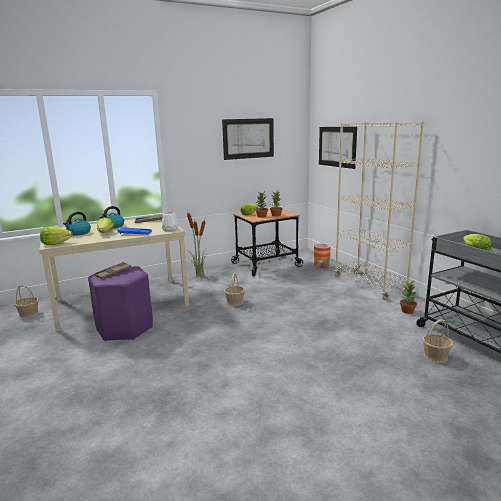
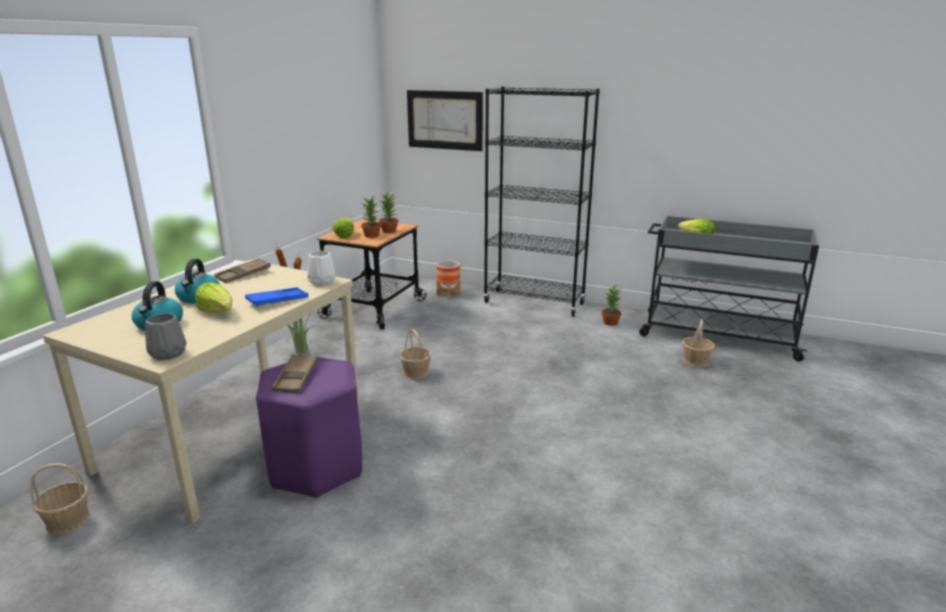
camera: 40 degrees left, 5 degrees up
(55, 243) = (167, 354): lettuce -> grey vase
(248, 138) = (321, 111): picture -> none
(369, 285) = (534, 303): beige bookcase -> black bookcase

